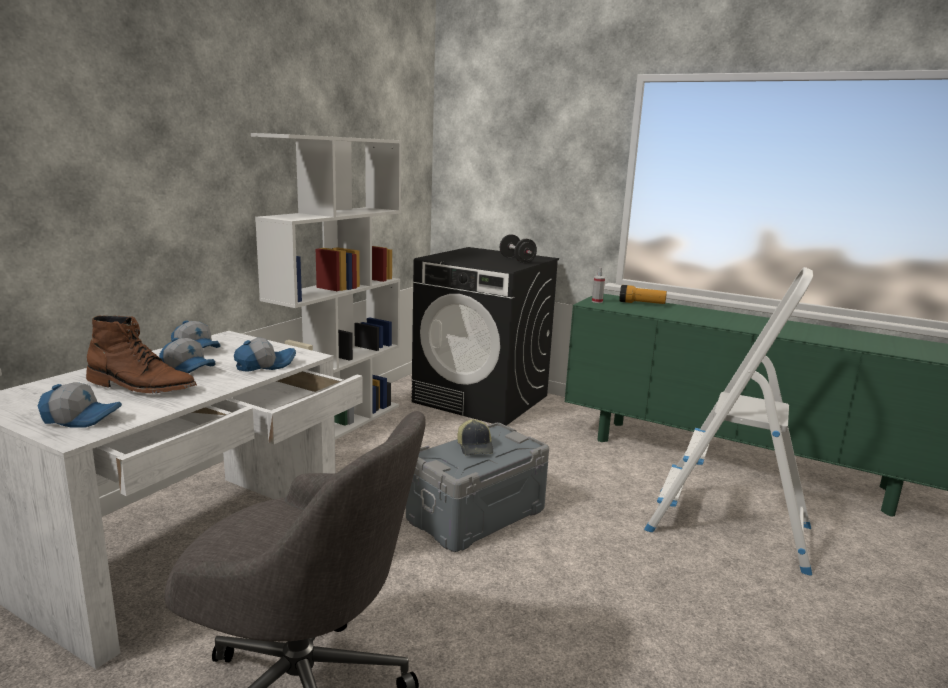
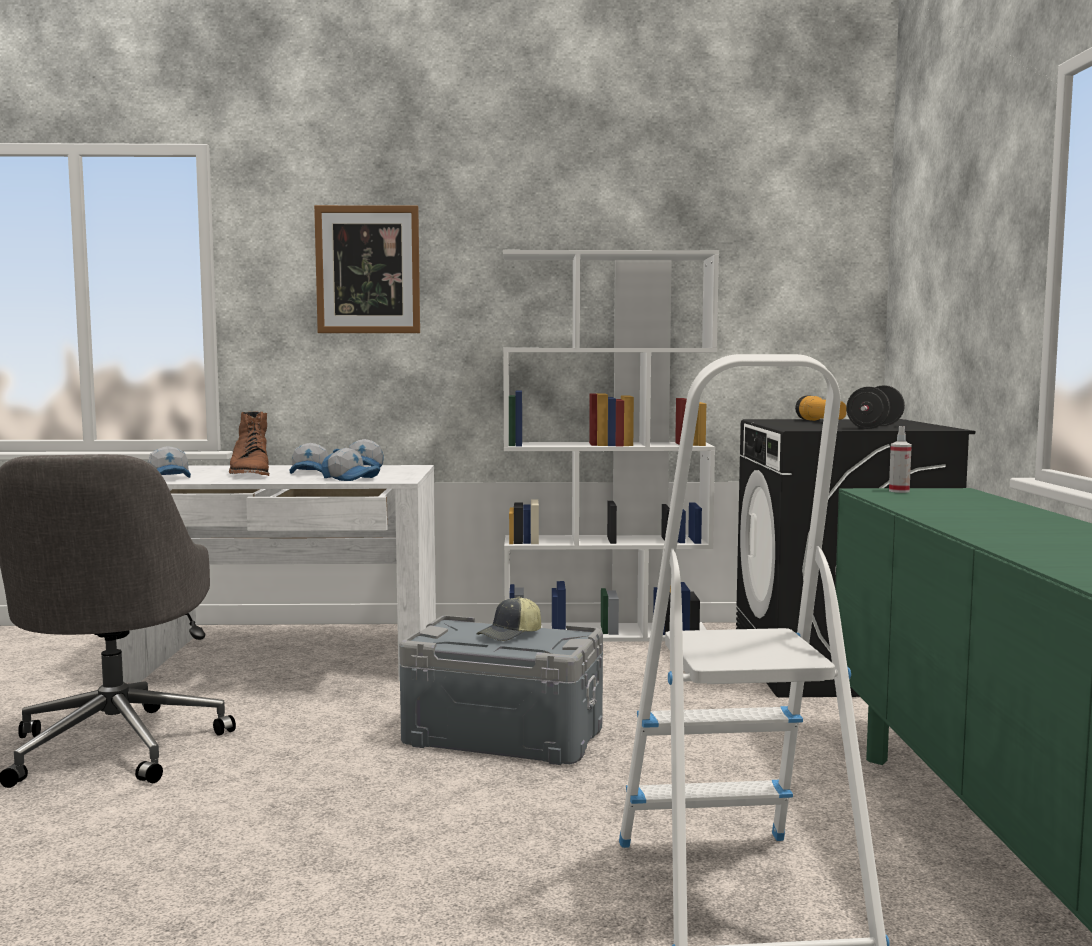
camera: 60 degrees right, 10 degrees down
(128, 141) = (368, 270): none -> picture
(641, 303) = (971, 501): flashlight -> flashlight (821, 421)

